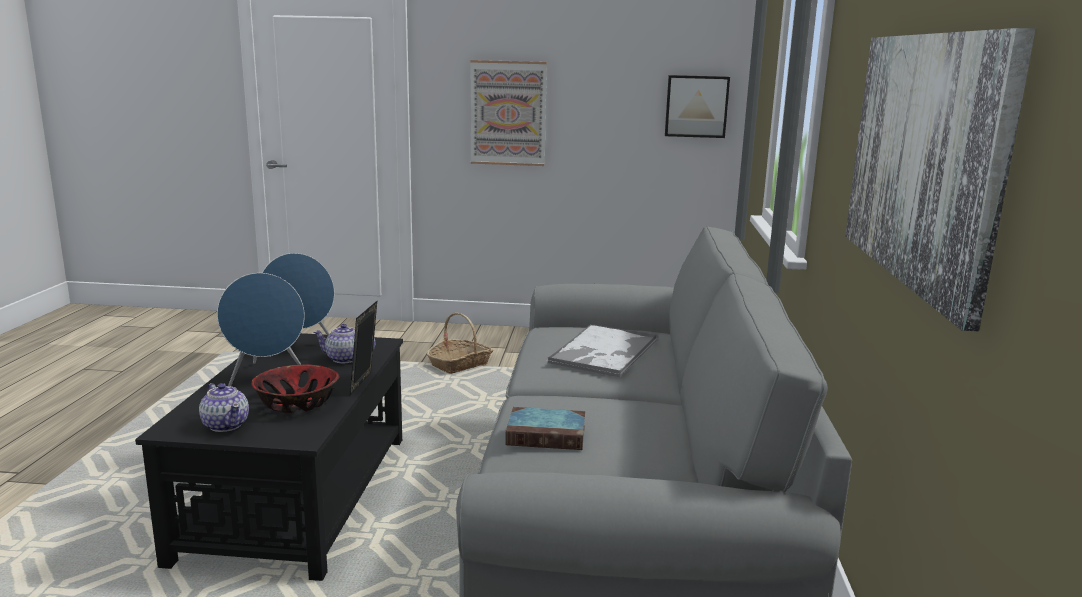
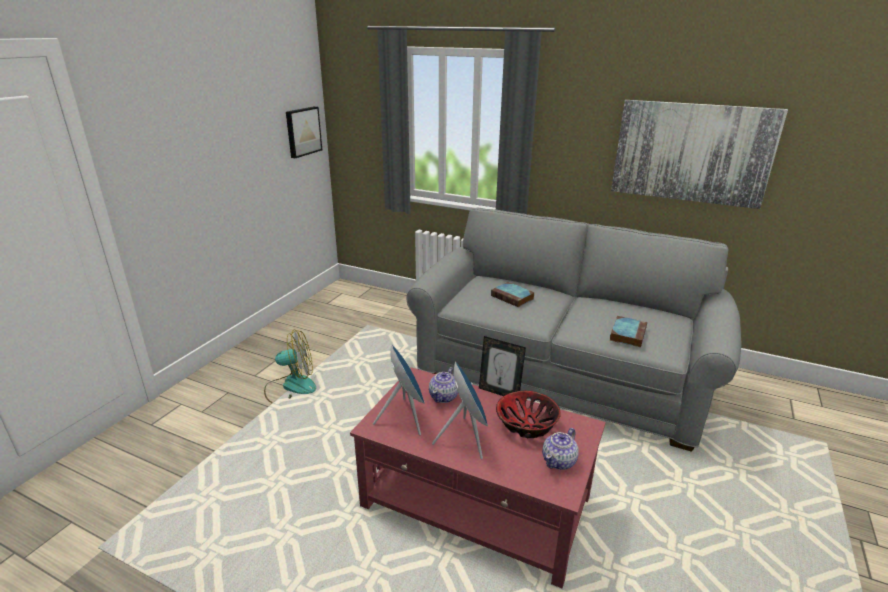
camera: 70 degrees left, 10 degrees up
(226, 425) = (559, 461): teapot -> teapot turned 150 degrees clockwise
(296, 497) = (477, 502): black coffee table -> red coffee table
(460, 364) = (291, 387): basket -> fan
(508, 113) = (192, 170): picture -> none
(603, 352) = (513, 297): tray -> book

